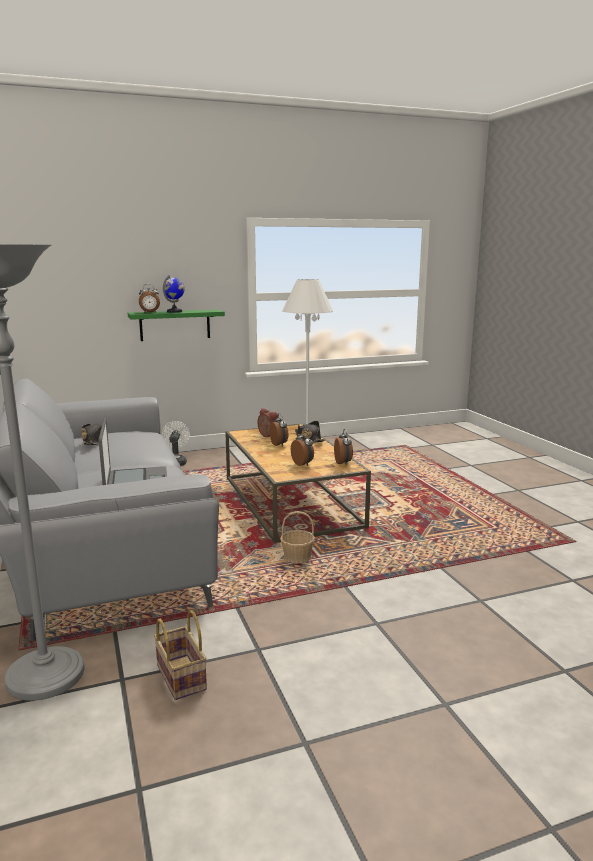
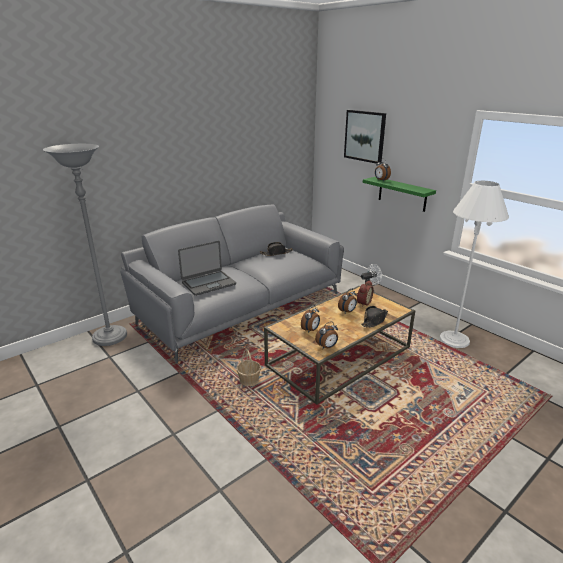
camera: 70 degrees right, 10 degrees up
(100, 261) = (365, 136): none -> picture
(174, 312) = (395, 184): globe -> none
(179, 677) = (111, 372): basket -> none

